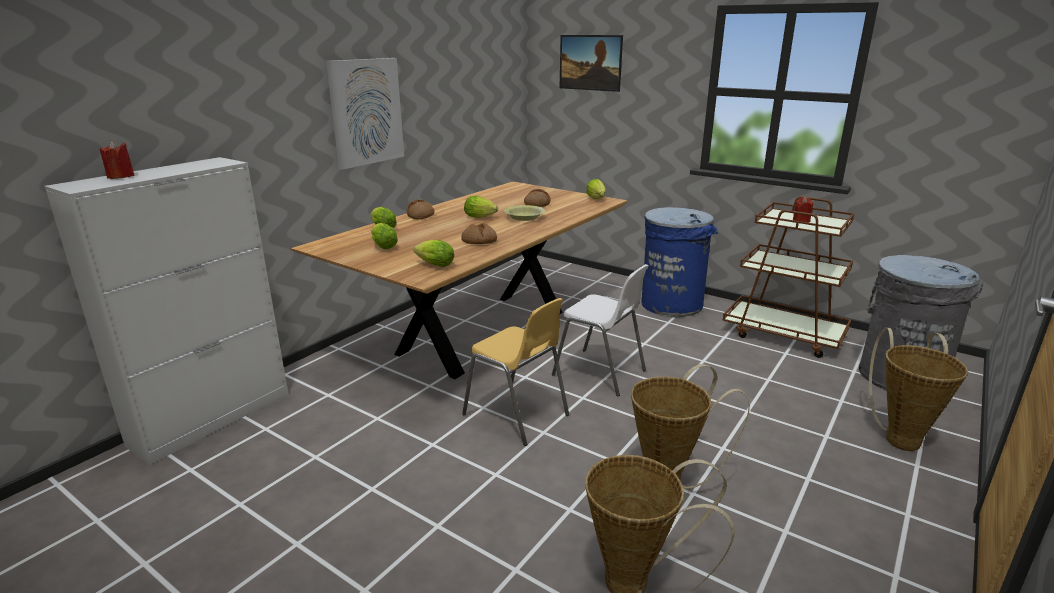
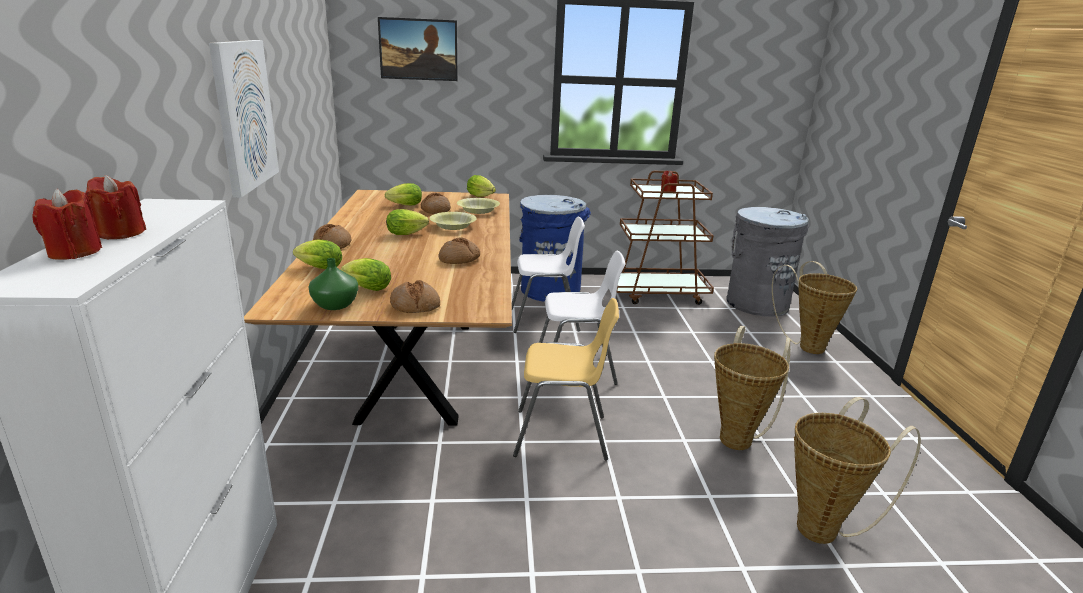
camera: 40 degrees left, 0 degrees up
(159, 171) = (121, 233): none -> red candle
(347, 252) = (335, 305): none -> green vase
(389, 263) = (415, 305): none -> bread
(433, 265) = (467, 295): lettuce -> lettuce (403, 205)
(569, 210) = (478, 211): none -> yellow bowl
(629, 327) = (545, 320): none -> white chair

